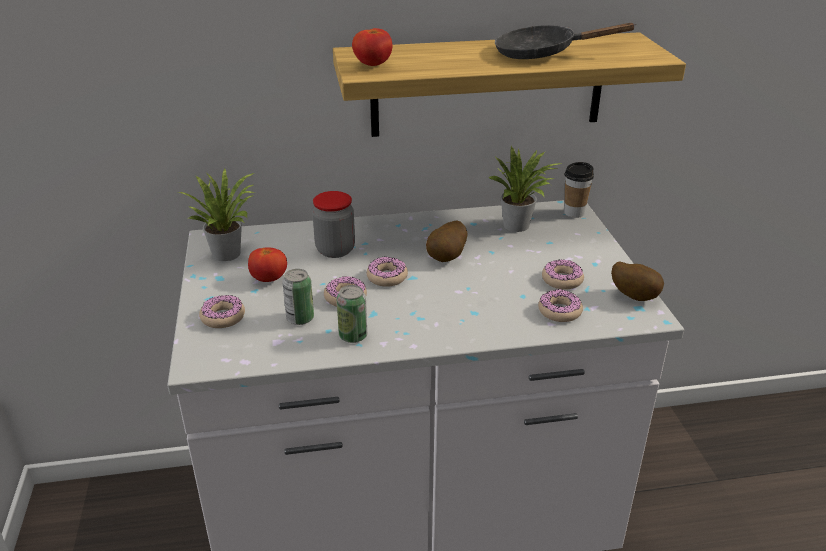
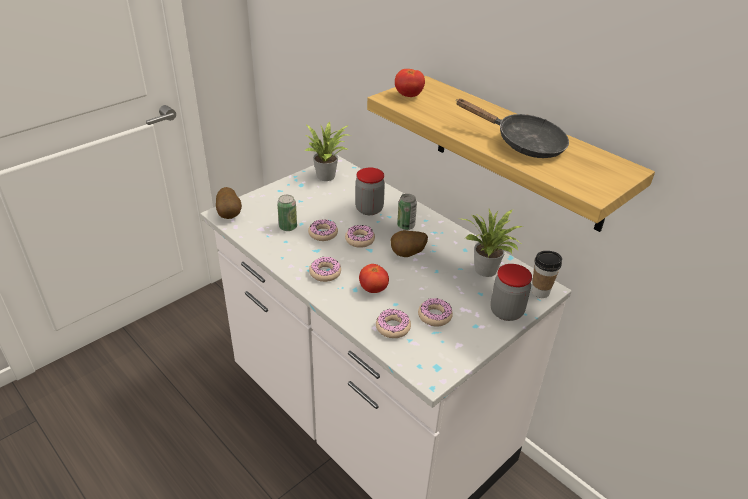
camera: 55 degrees right, 5 degrees up
(223, 317) = (266, 202): donut -> donut (325, 273)
(269, 279) = (315, 200): tomato -> tomato (373, 289)
(353, 336) = (288, 252): can -> can (406, 226)
(543, 54) = (522, 143): black frying pan -> black frying pan turned 150 degrees clockwise
(587, 240) = (506, 312): none -> jar
(634, 296) = (450, 360): potato -> potato (230, 214)

